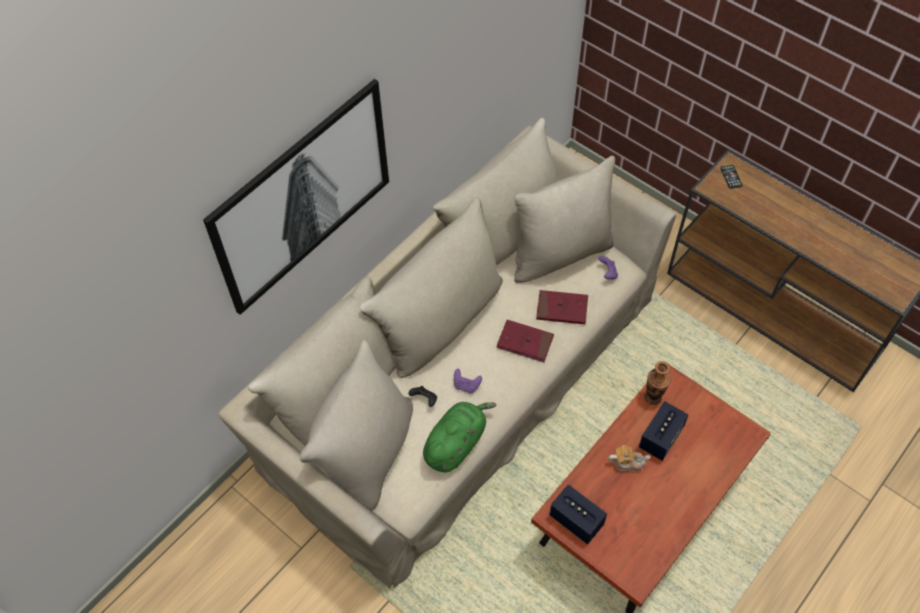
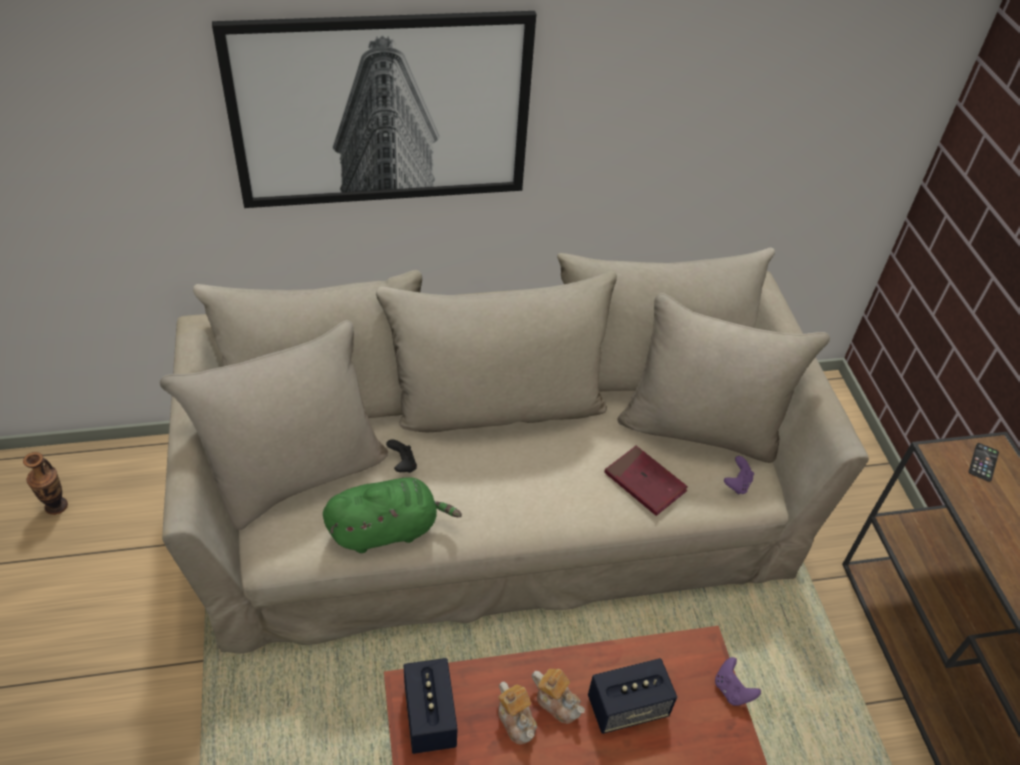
camera: 35 degrees right, 10 degrees down
(466, 386) = (459, 483): purple game controller -> purple game controller (732, 690)
(525, 342) = (568, 486): red book -> none
(617, 487) = (516, 720): none -> teapot
(653, 397) = (663, 654): vase -> vase (56, 506)

